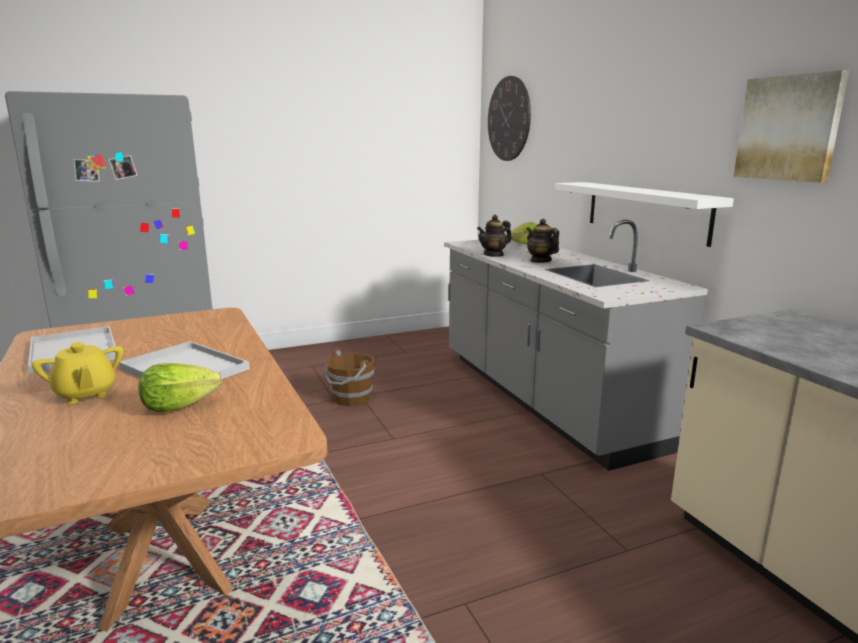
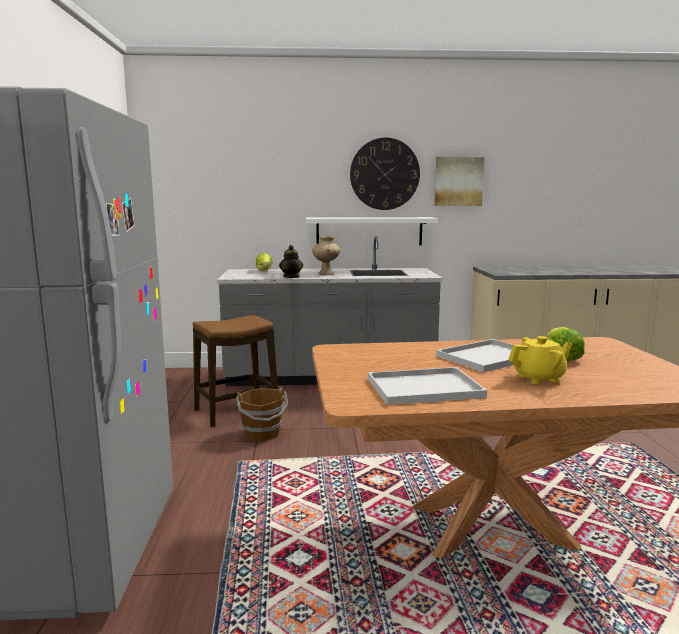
camera: 70 degrees left, 5 degrees down
(397, 377) = (236, 411): none -> stool
(509, 119) = (190, 170): wall clock -> wall clock (384, 174)
(540, 261) = (326, 274): teapot -> beige vase

